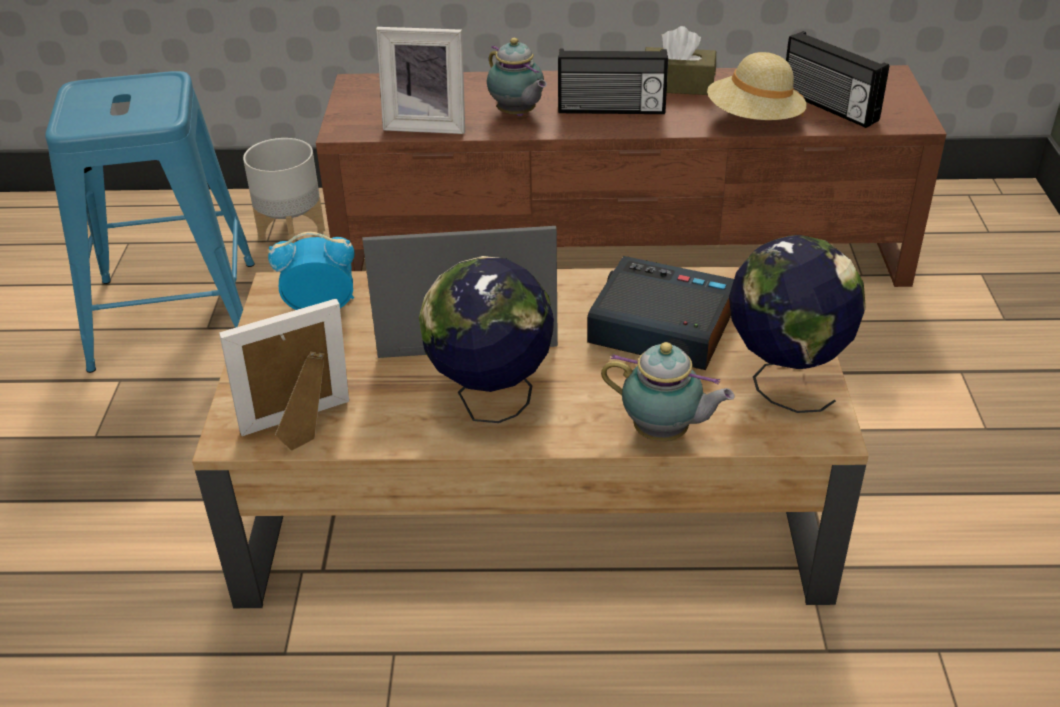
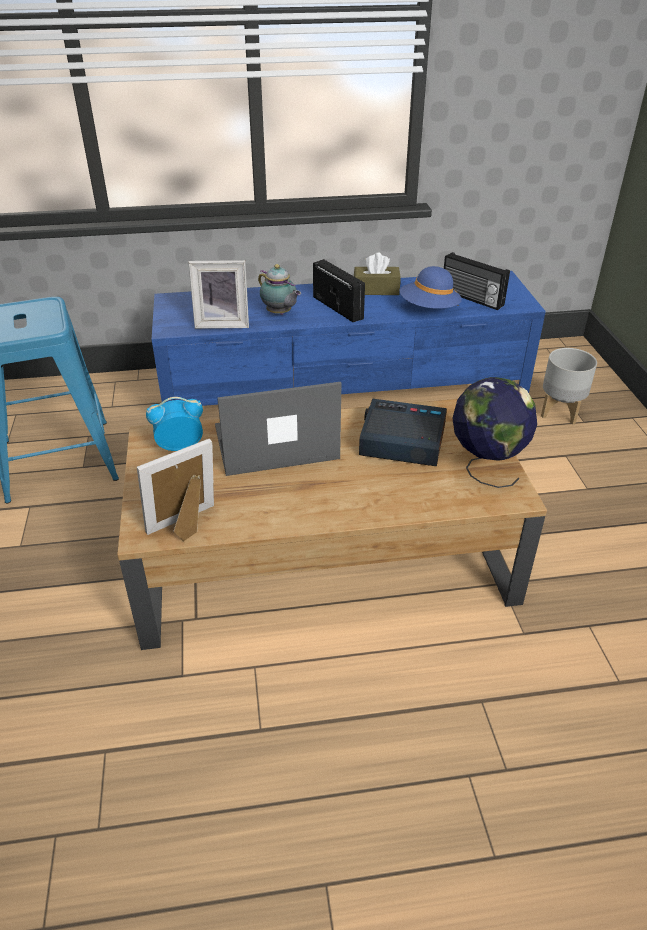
camera: 10 degrees left, 0 degrees up
(293, 234) = (128, 401): grey planter -> grey planter (561, 412)
(490, 403) = (306, 498): globe -> none
(611, 110) = (339, 307): radio -> radio turned 120 degrees counterclockwise
(623, 250) = (346, 396): brown tv stand -> blue tv stand
(664, 434) = (421, 508): teapot -> none
(754, 121) = (429, 309): beige hat -> blue hat

